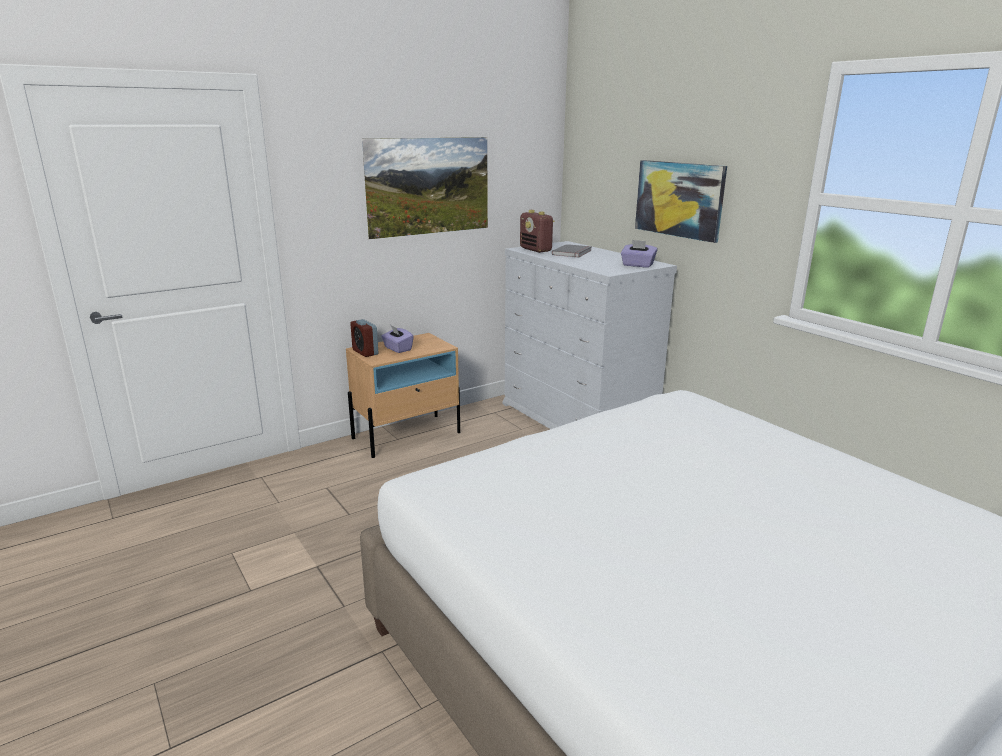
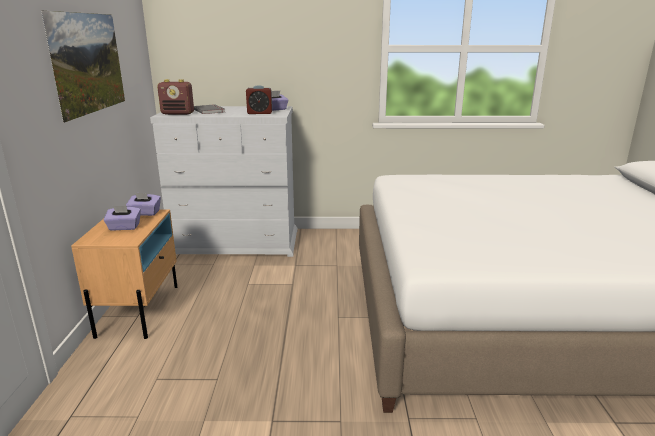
camera: 55 degrees left, 0 degrees up
(365, 352) = (102, 240): alarm clock -> alarm clock (259, 113)
(435, 343) = (145, 213): none -> purple tissue box
(679, 199) = (282, 59): picture -> none

